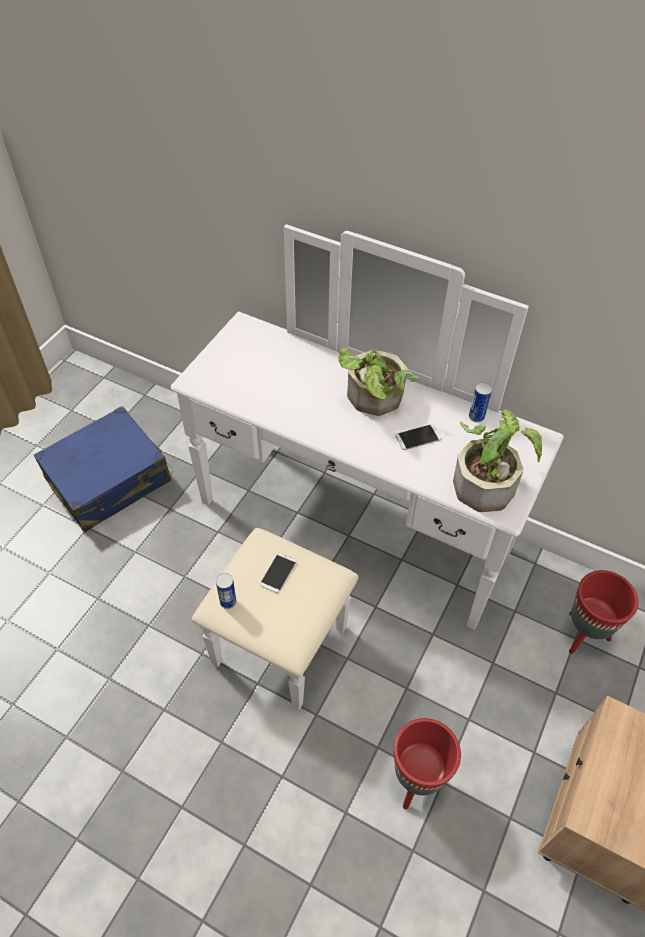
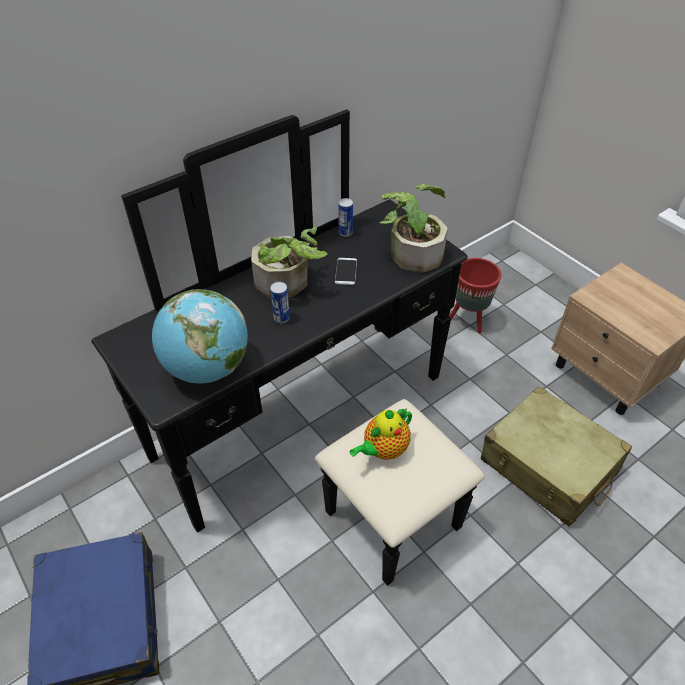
camera: 65 degrees left, 5 degrees down
(228, 602) = (396, 501): can -> can (281, 318)
(242, 390) = (207, 368): none -> globe
(278, 573) = (383, 450): phone -> teapot
(339, 550) = (321, 436): white dresser -> black dresser
(416, 781) = (548, 466): red planter -> beige suitcase

